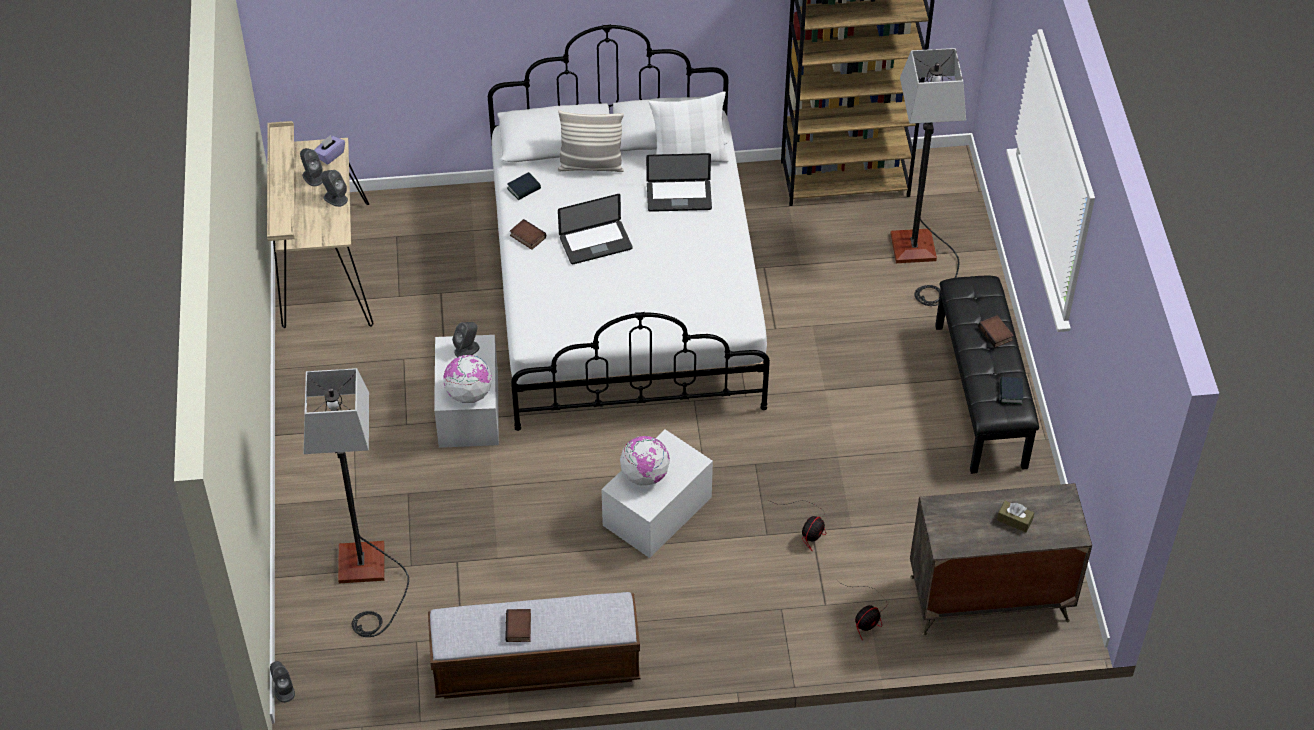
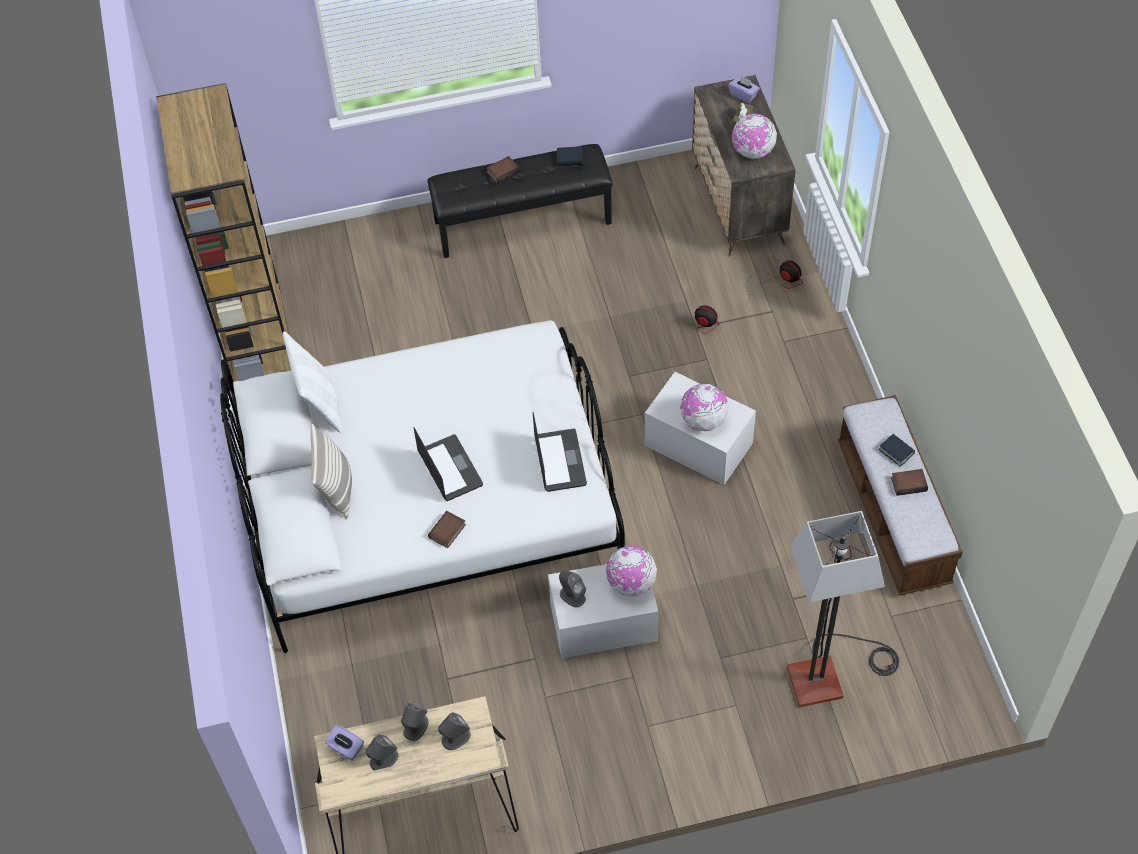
camera: 95 degrees left, 5 degrees up
(283, 690) = (976, 720): grey speaker -> grey speaker (455, 738)
(524, 189) = (376, 546): book -> book (896, 451)
(679, 197) = (376, 406): laptop -> laptop (560, 461)
(919, 258) = (360, 275): floor lamp -> none
(964, 522) = (752, 152): none -> globe
(1058, 528) = (743, 95): none -> purple tissue box

